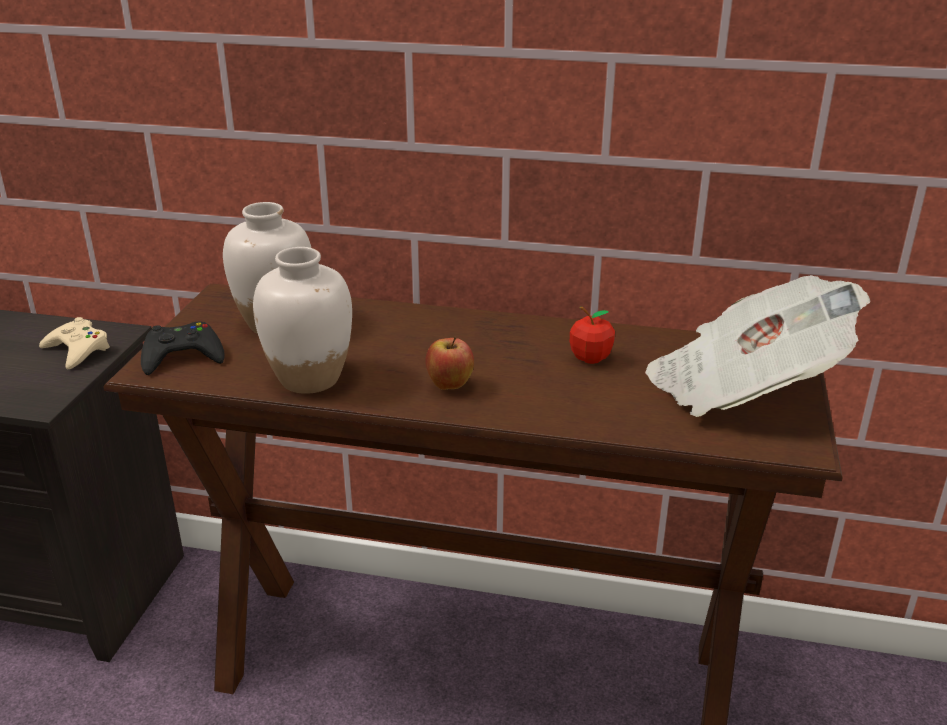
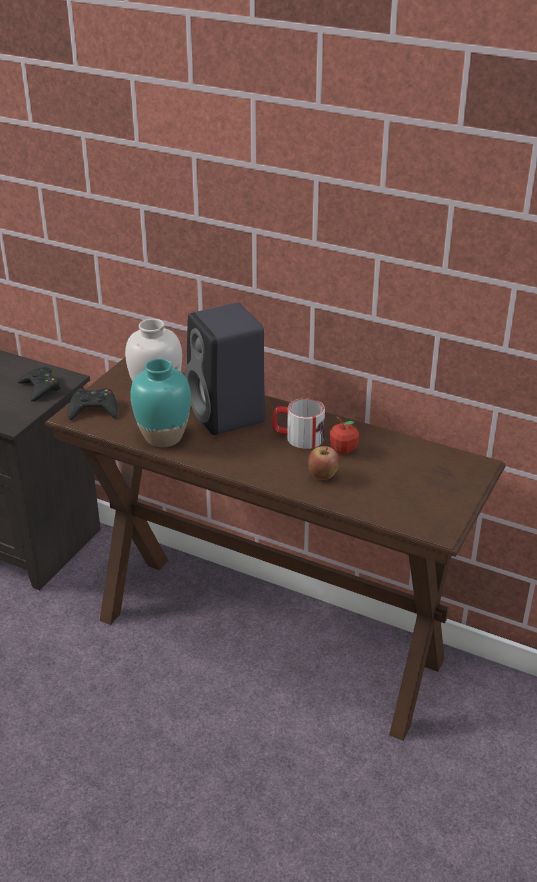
camera: 15 degrees right, 5 degrees up
(77, 350) = (40, 388): beige game controller -> black game controller
(309, 379) = (163, 437): white vase -> turquoise vase
(397, 337) = (228, 415): none -> black speaker
(450, 386) = (245, 455): apple -> apple (322, 477)
(515, 352) = (298, 437): none -> mug
(743, 388) = (430, 486): newspaper -> none

